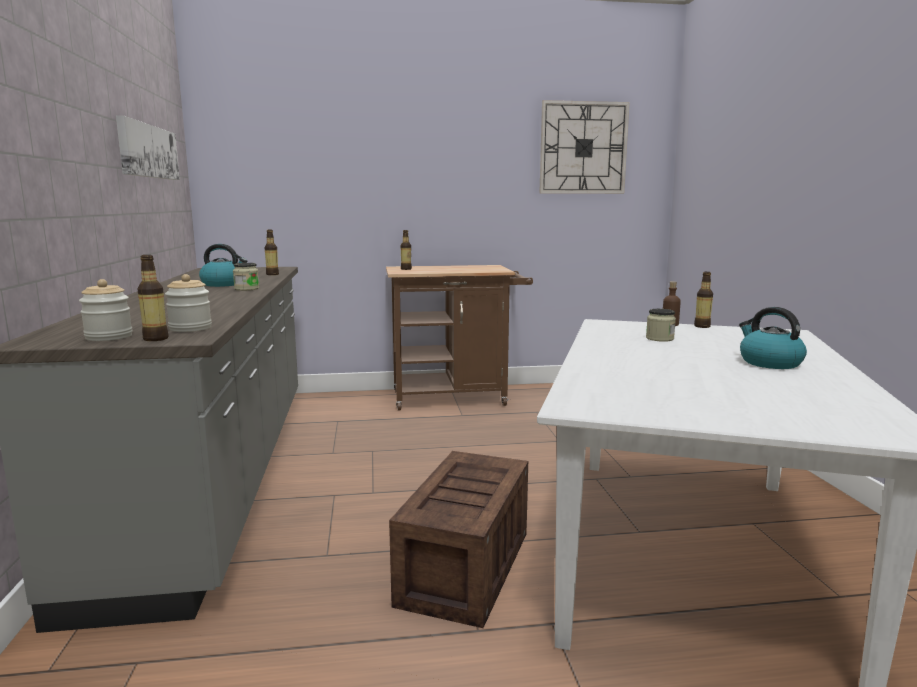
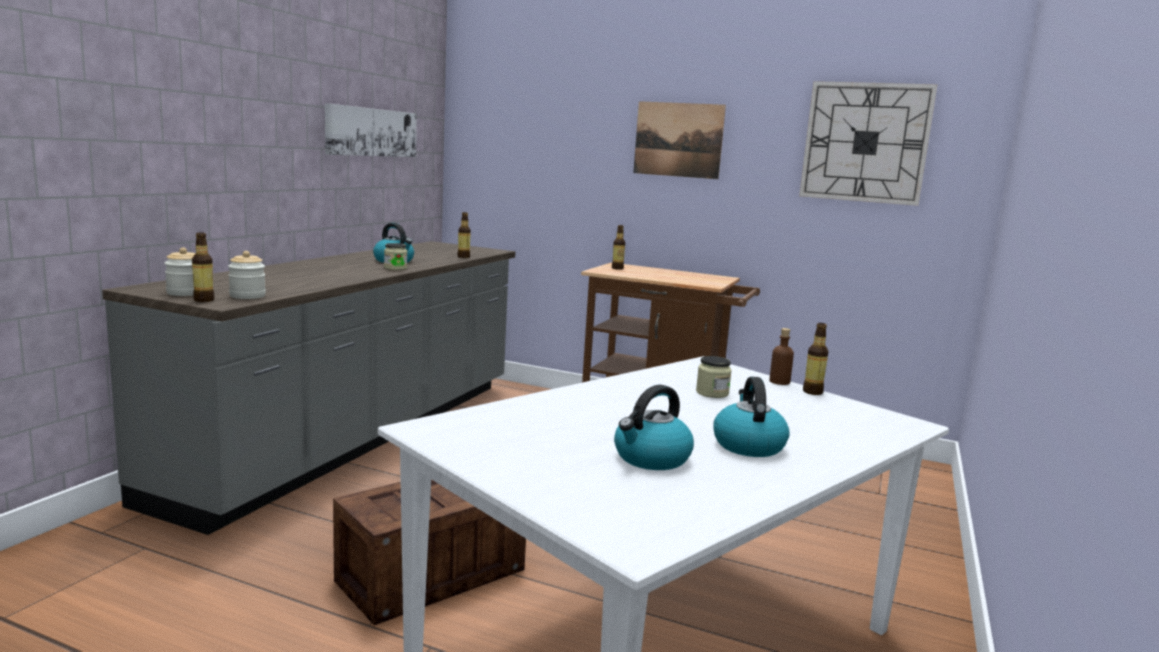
camera: 30 degrees right, 0 degrees up
(435, 152) = (678, 140): none -> picture
(754, 384) = (651, 458): none -> kettle

